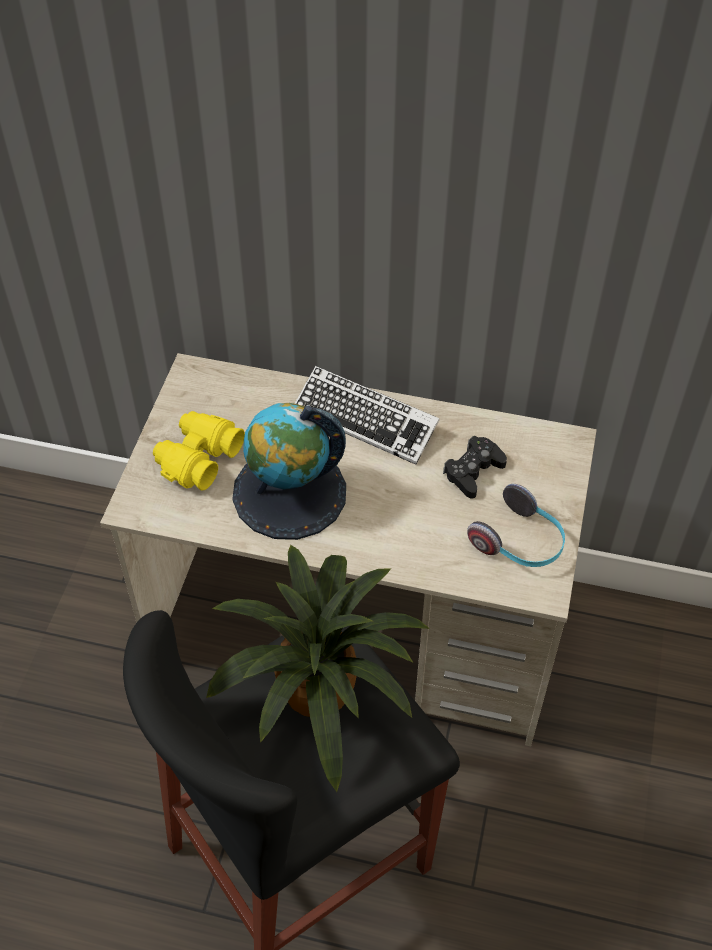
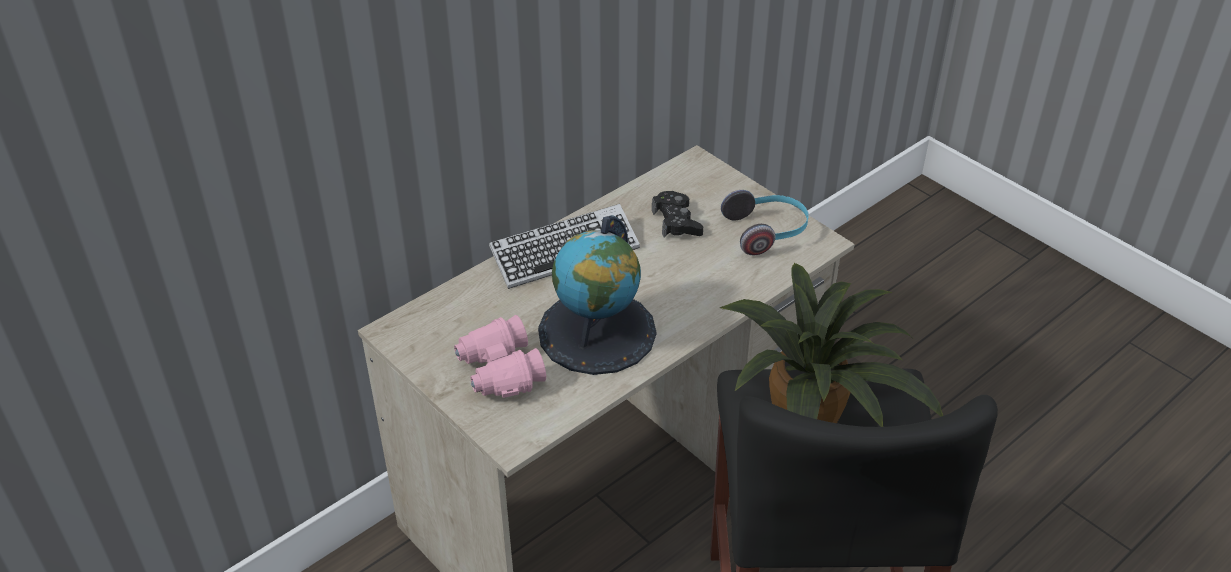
camera: 55 degrees left, 10 degrees down
(198, 458) = (499, 371): yellow binoculars -> pink binoculars

